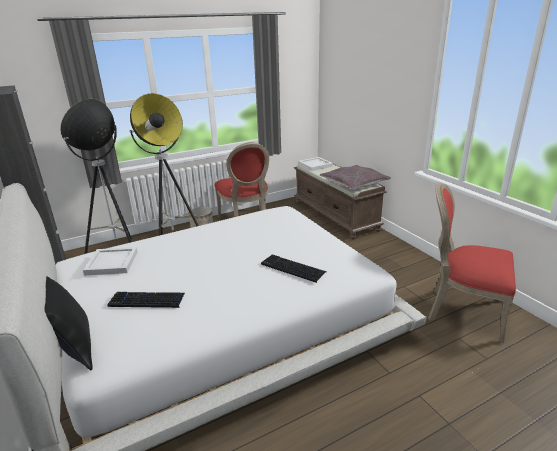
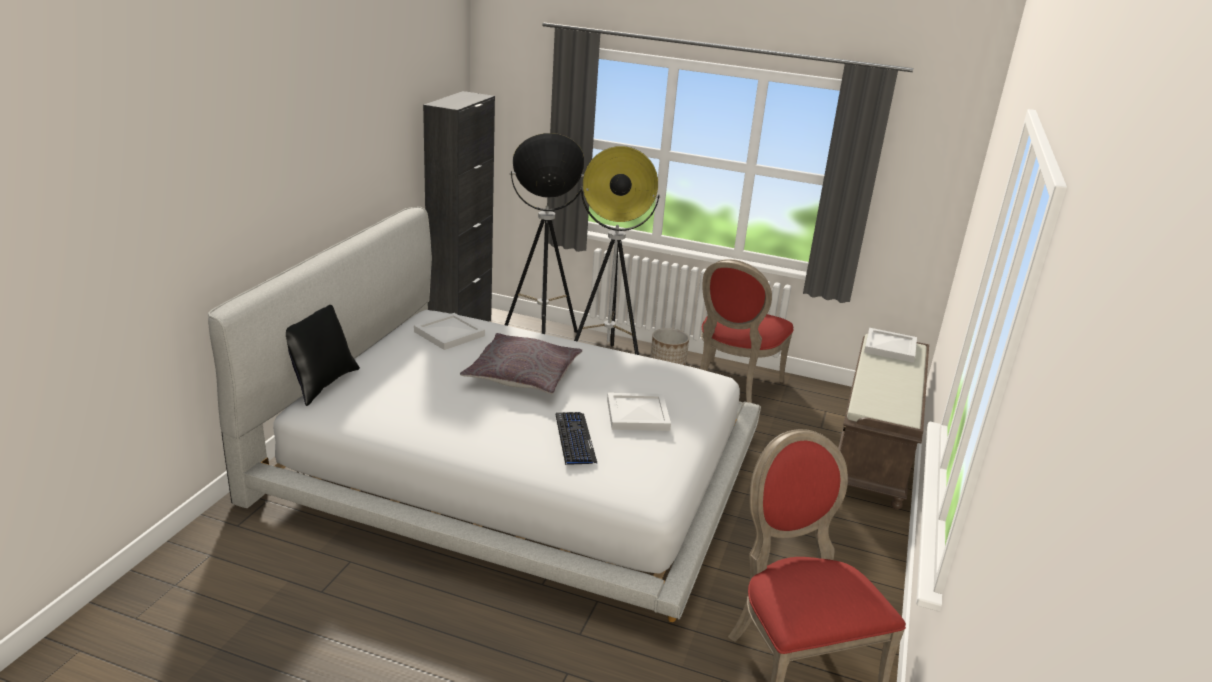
camera: 45 degrees right, 0 degrees up
(147, 300) = (415, 382): keyboard -> none
(293, 240) = (637, 415): none -> white tray
(354, 183) = (883, 402): grey pillow -> grey pillow (522, 375)

